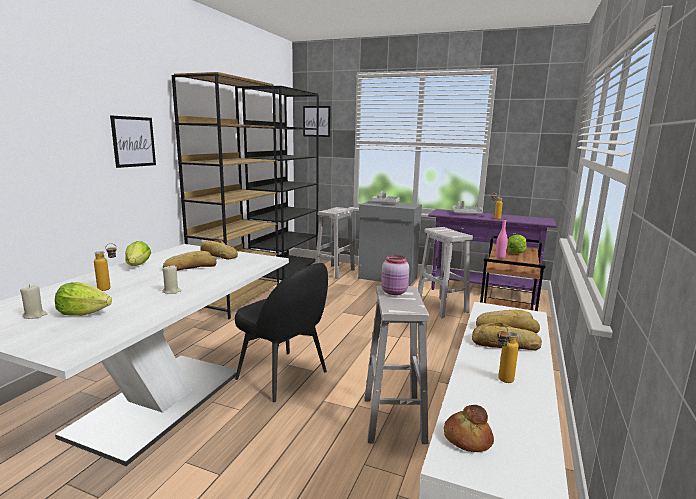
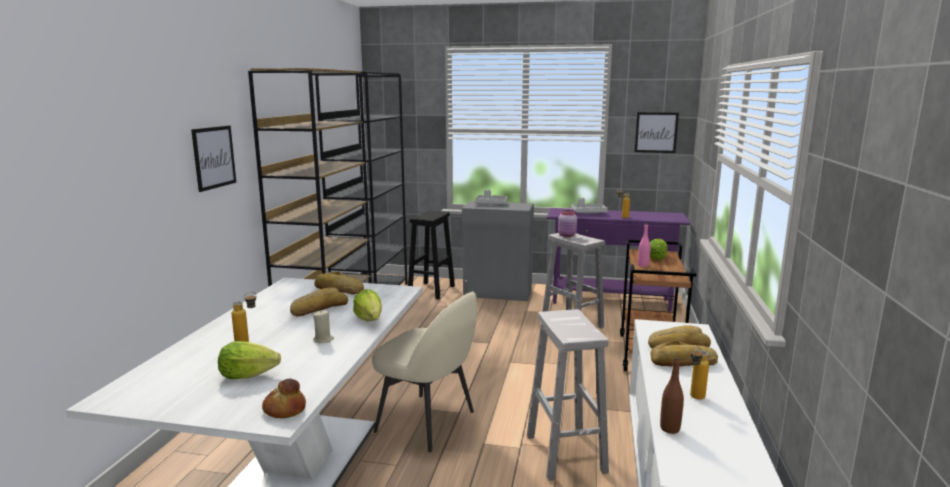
camera: 10 degrees left, 0 degrees up
(35, 315) = (193, 383): beige candle -> none
(138, 265) = (254, 311): lettuce -> lettuce (369, 319)
(283, 376) = (428, 422): black chair -> beige chair
(316, 121) = (395, 105): picture -> picture (656, 132)
(334, 272) = (431, 291): white stool -> black stool
(394, 292) = (561, 318): pink jar -> pink jar (567, 235)
(460, 410) = (670, 429): none -> brown bottle
(467, 439) = (686, 453): bread -> bread (284, 410)

